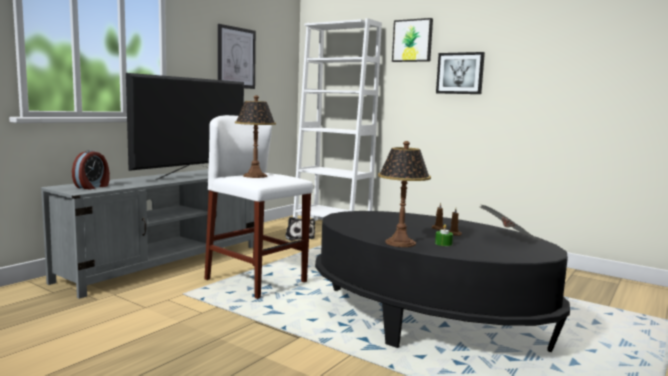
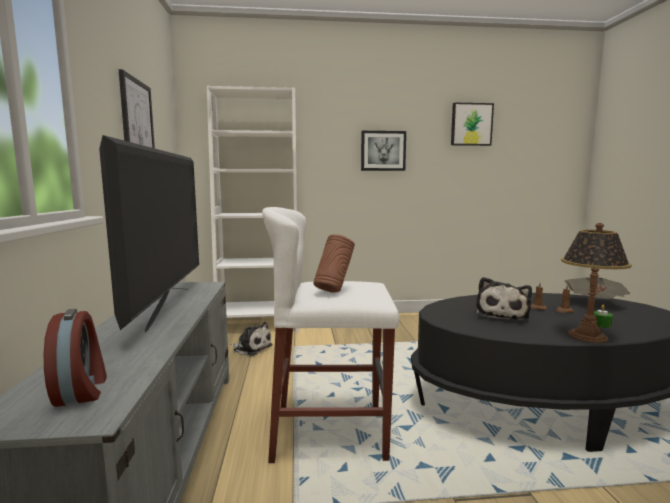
camera: 40 degrees left, 0 degrees up
(255, 176) = (334, 291): table lamp -> brown vase
(392, 224) = (502, 314): none -> plush toy
(412, 40) = (331, 116): picture -> picture (471, 124)

